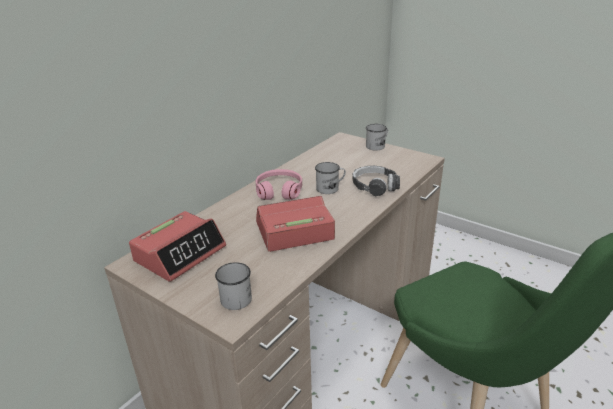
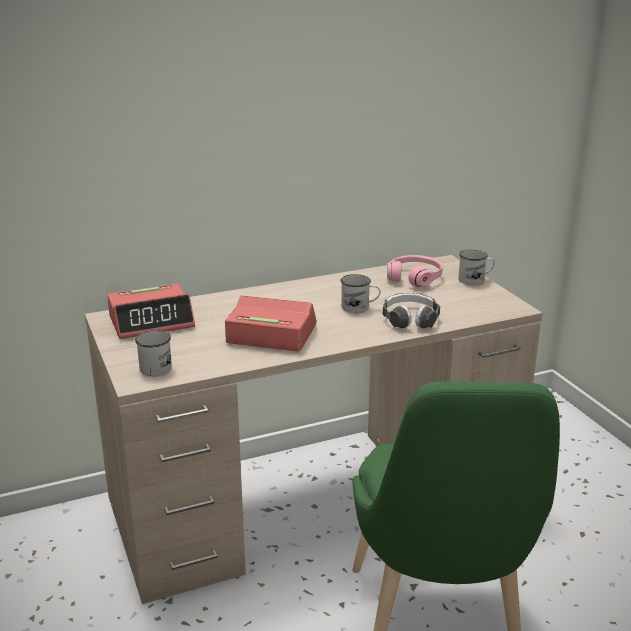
camera: 30 degrees right, 5 degrees down
(279, 191) = (303, 296): pink headphones -> pink headphones (414, 278)

